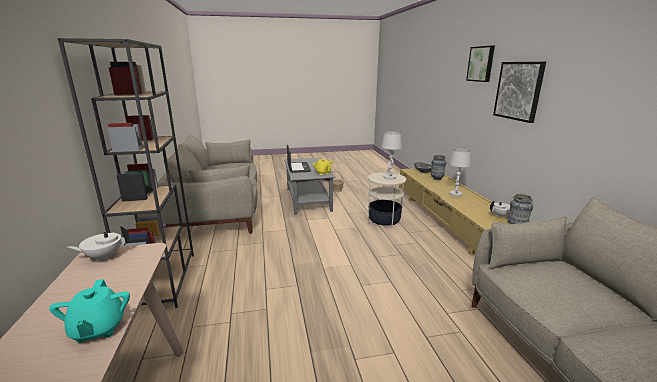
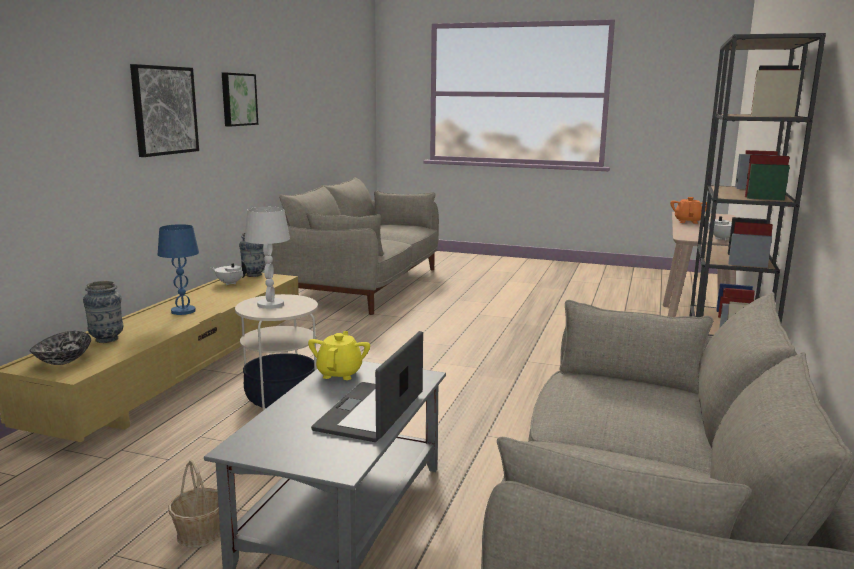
camera: 150 degrees left, 5 degrees down
(98, 329) = (688, 221): turquoise teapot -> orange teapot
(456, 194) = (183, 311): white table lamp -> blue table lamp
(481, 64) = (78, 64): picture -> picture (238, 99)

